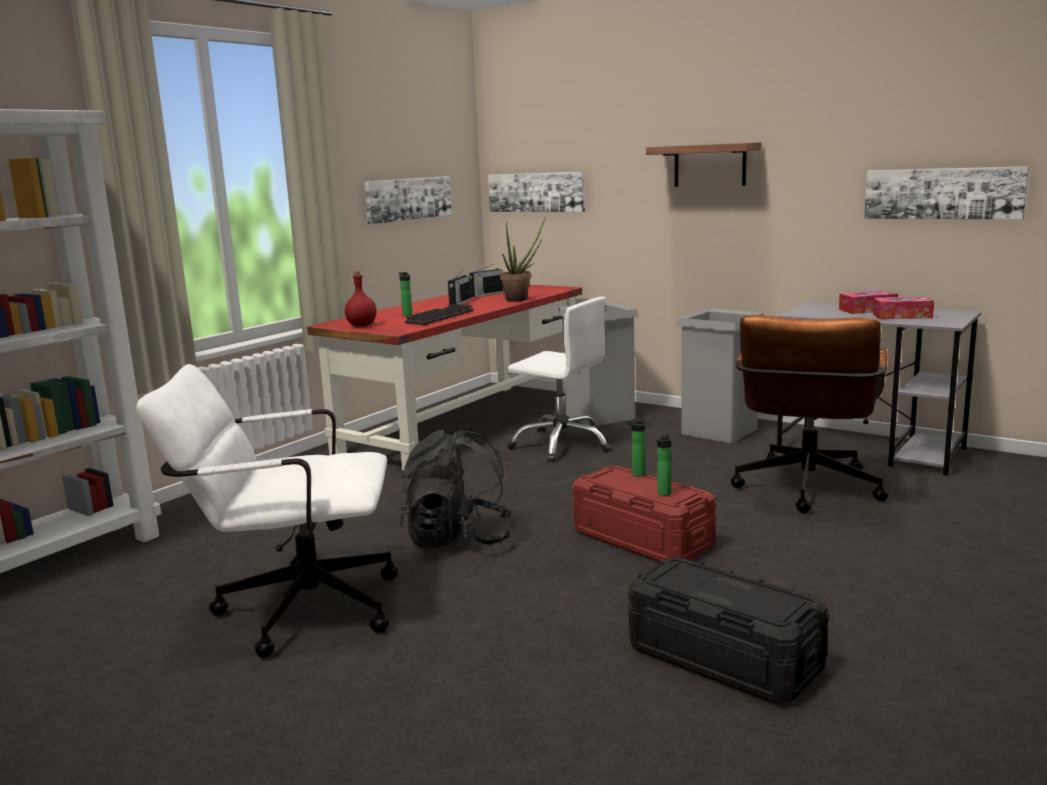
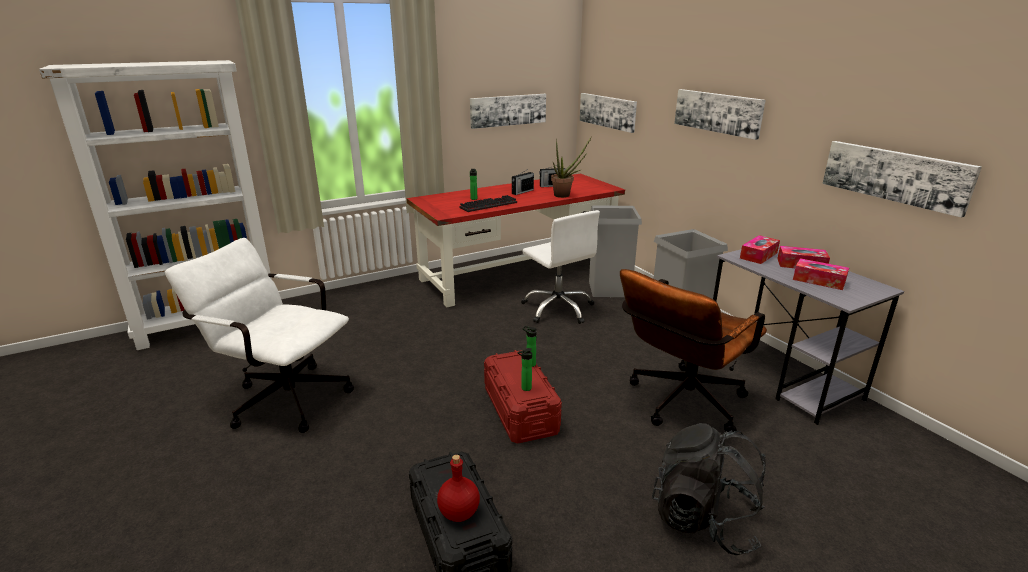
camera: 25 degrees right, 10 degrees up
(361, 325) = (434, 204): red bottle -> red bottle (458, 512)
(458, 539) = (416, 372): black backpack -> black backpack (704, 520)
(709, 165) = (717, 112): shelf -> picture
(817, 310) = (758, 255): none -> tissue box

